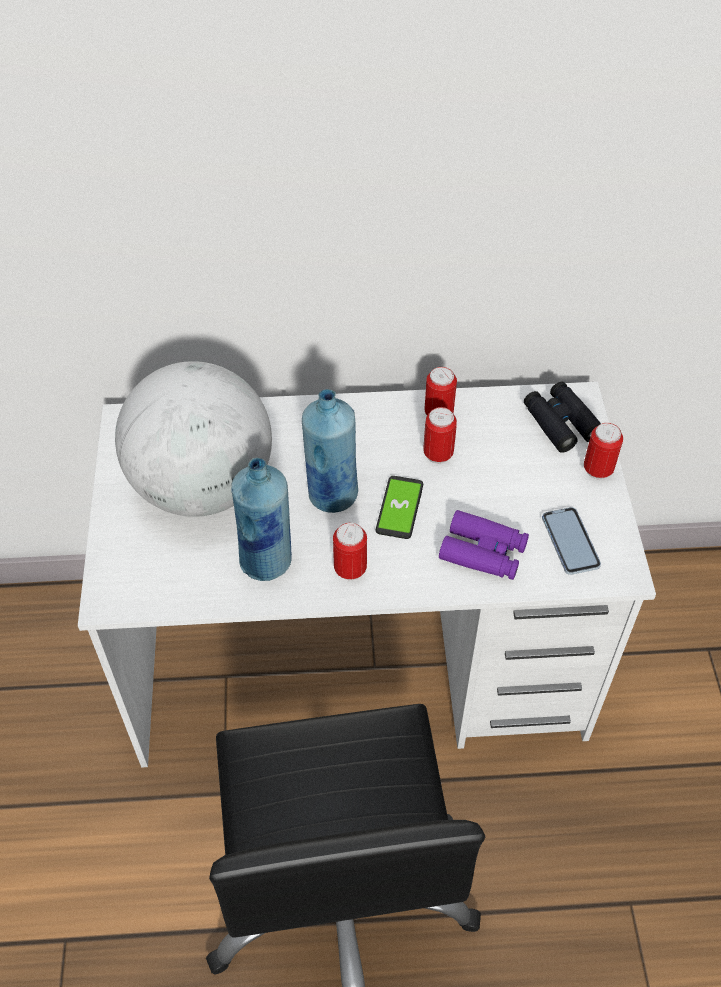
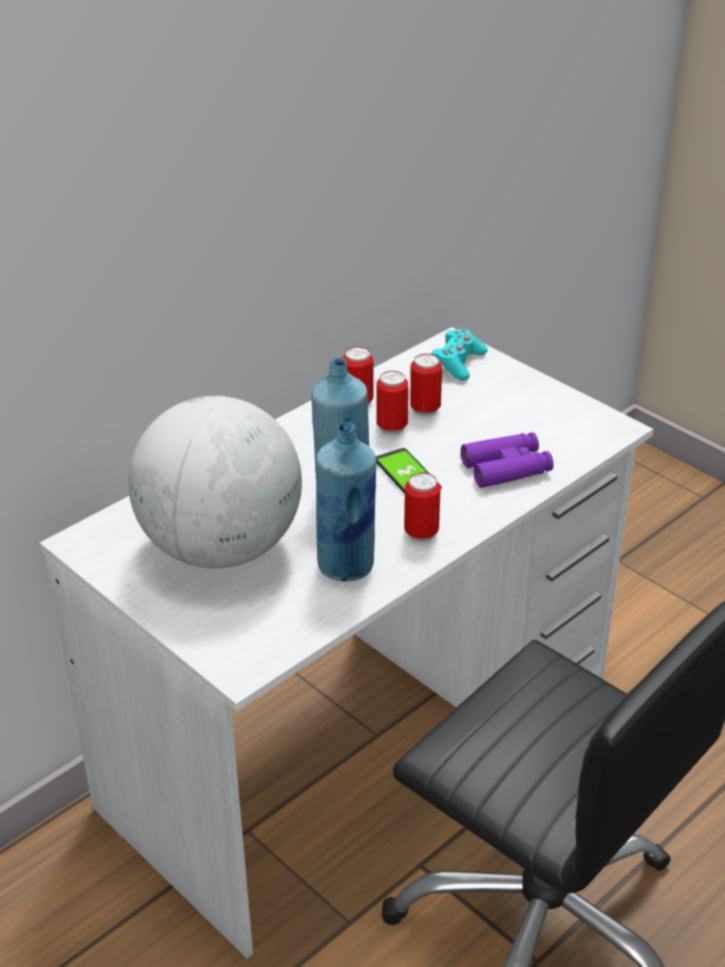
camera: 40 degrees left, 15 degrees down
(560, 422) = (458, 363): black binoculars -> turquoise game controller
(570, 542) = (559, 429): phone -> none
(597, 470) = (521, 378): can -> can (425, 409)

